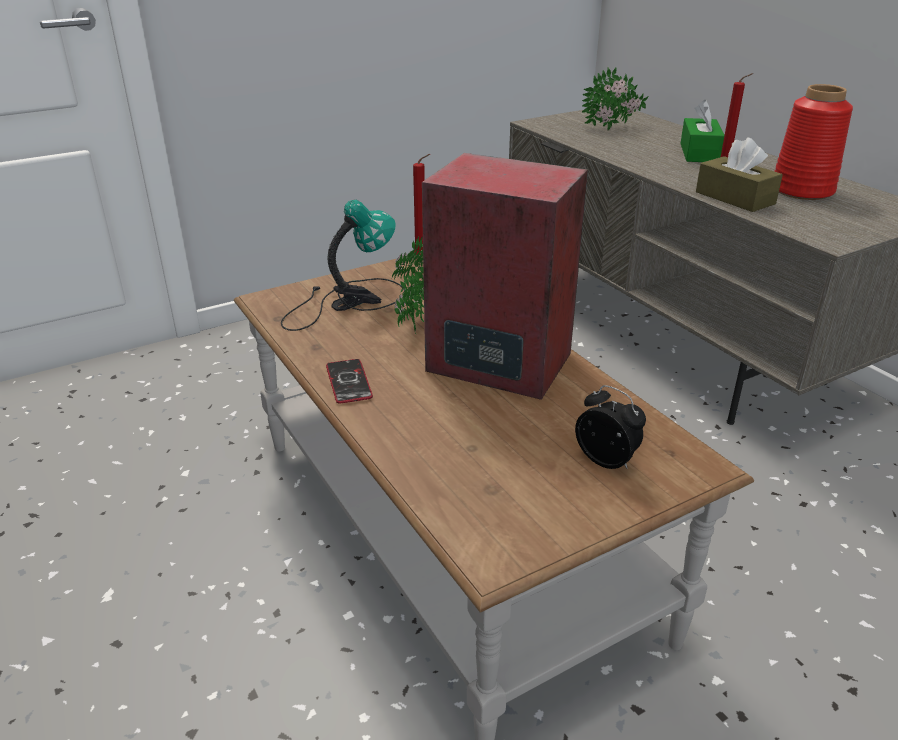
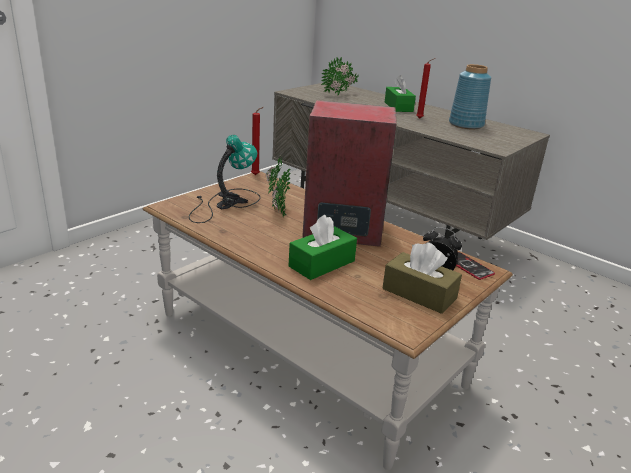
camera: 20 degrees left, 5 degrees down
(348, 382) = (258, 249): phone -> phone (468, 266)
(428, 419) = (322, 264): none -> green tissue box
(735, 198) = (434, 130): brown tissue box -> brown tissue box (419, 294)
(802, 190) = (466, 124): red vase -> blue vase

